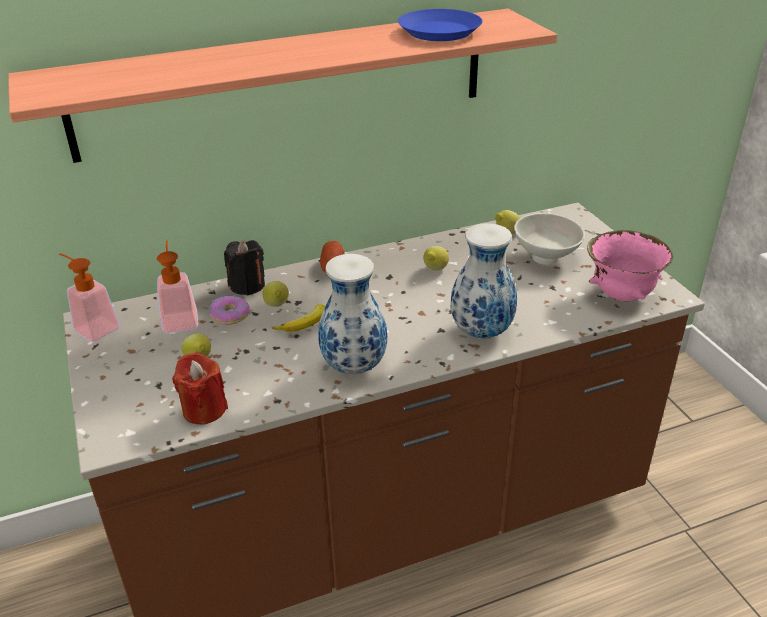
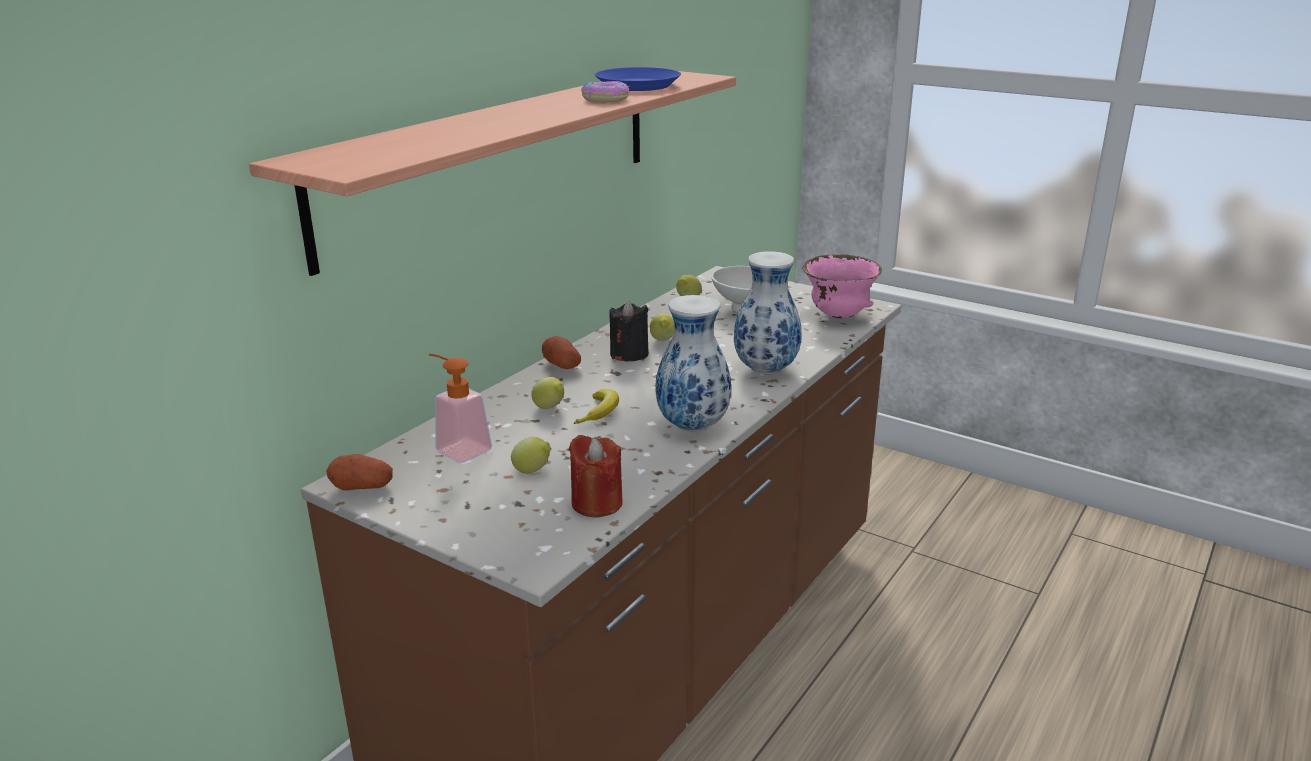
camera: 35 degrees left, 10 degrees down
(92, 327) = (362, 486): soap dispenser -> potato
(230, 315) = (510, 429): donut -> donut (605, 99)
(247, 285) = (493, 402): black candle -> black candle (629, 354)

